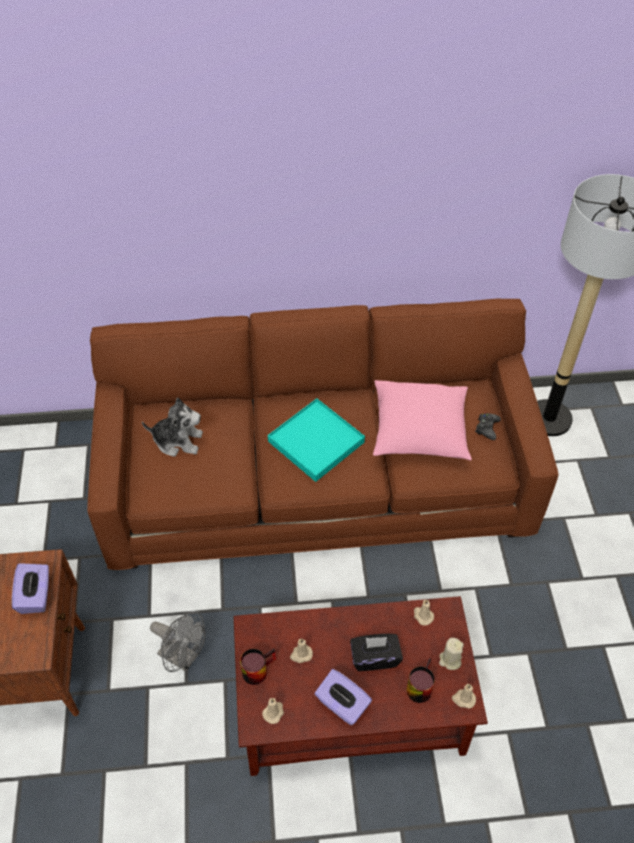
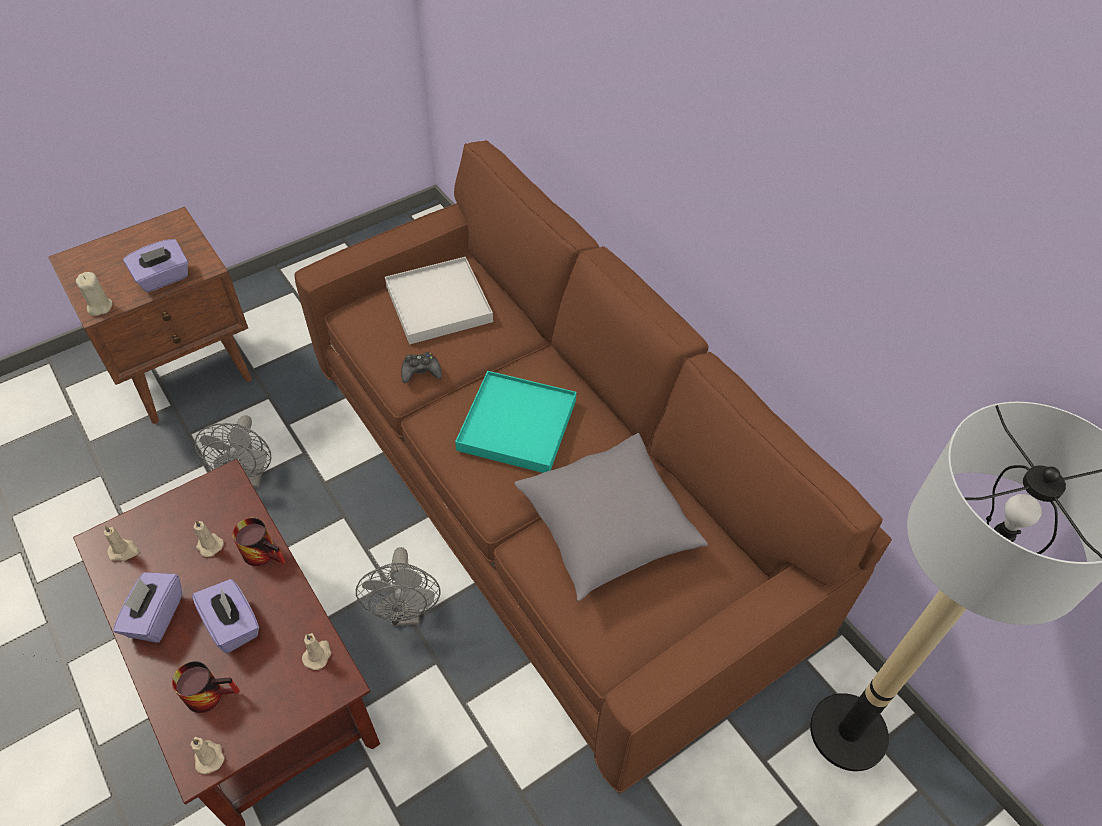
camera: 60 degrees right, 0 degrees up
(178, 440) = (439, 303): plush toy -> white tray
(257, 668) = (175, 510): mug -> mug (265, 552)
(360, 597) = (406, 612): none -> grey fan
(374, 658) = (233, 624): black tissue box -> purple tissue box
(419, 432) = (607, 528): pink pillow -> grey pillow
(450, 660) = (263, 716): beige candle -> beige candle (99, 307)
(487, 428) = (670, 608): black game controller -> black game controller (421, 371)

